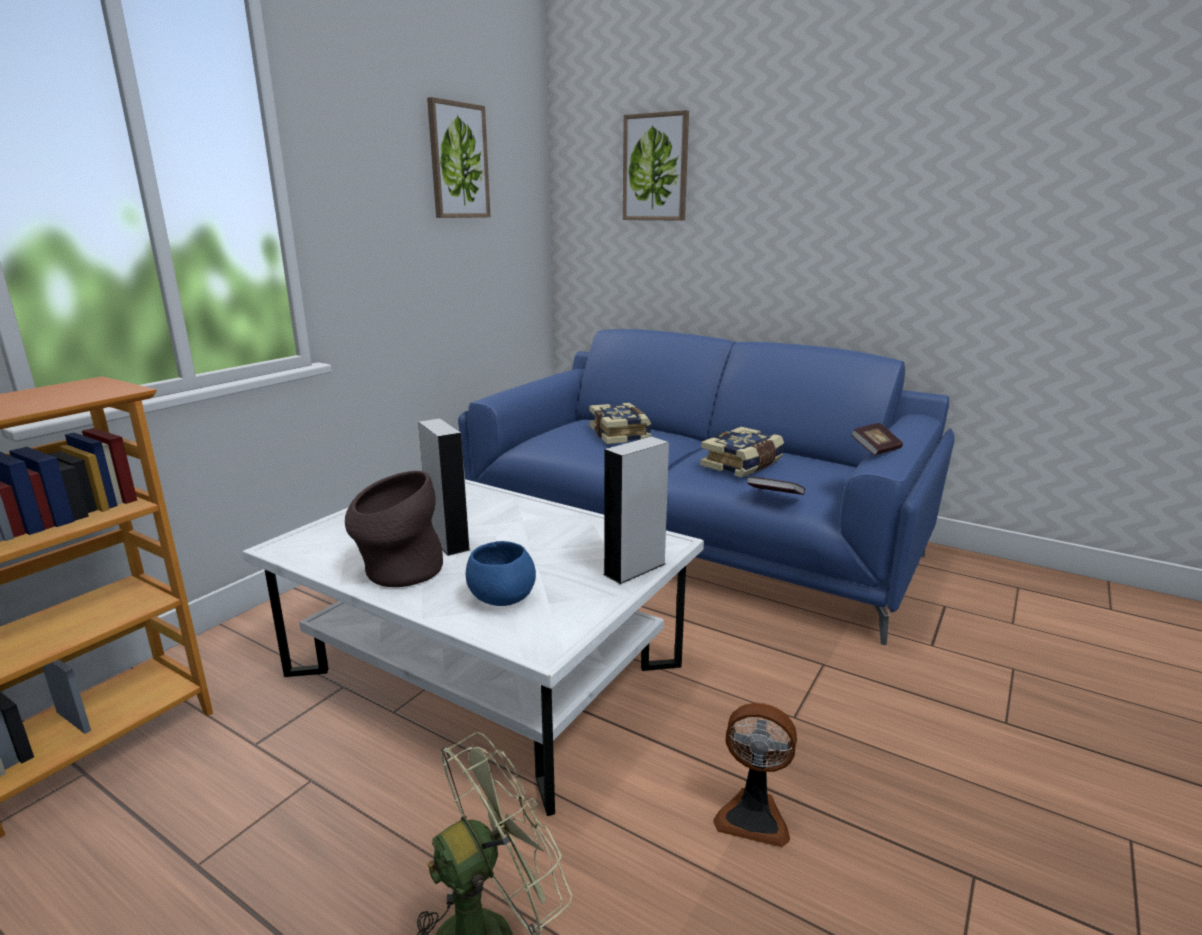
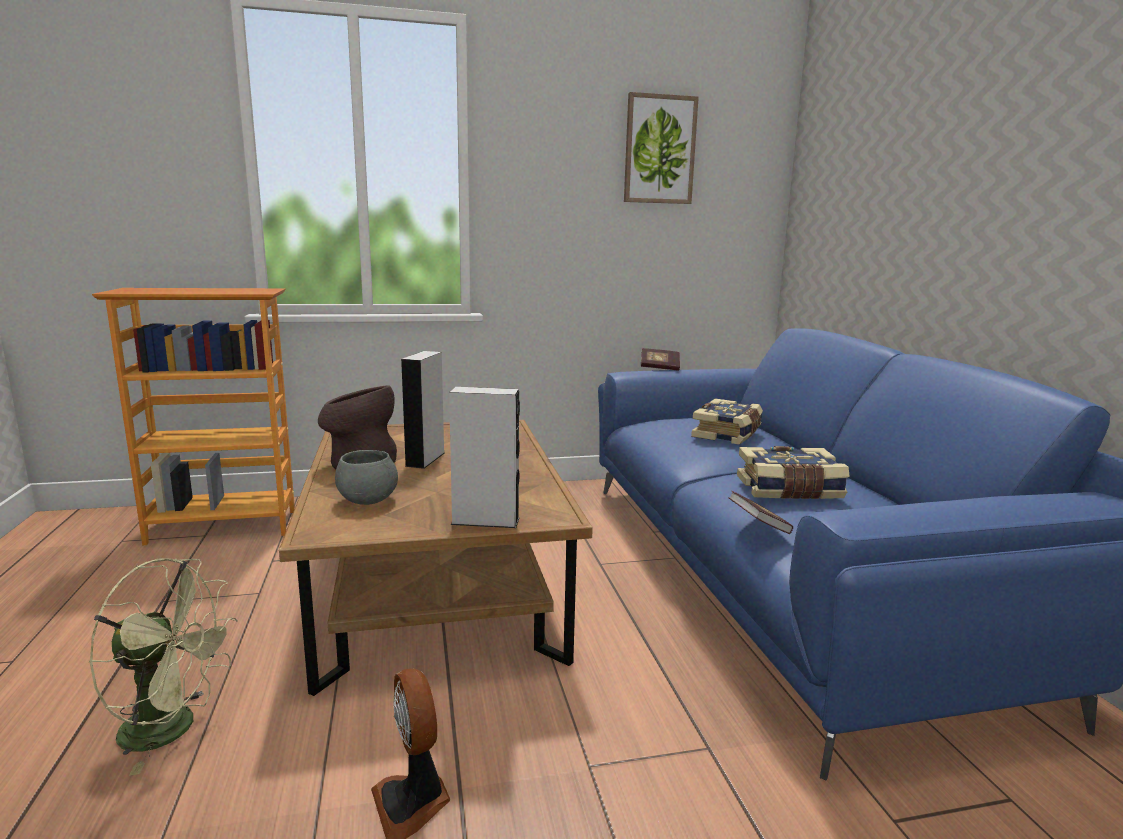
camera: 45 degrees right, 5 degrees down
(485, 670) = (437, 587): white coffee table -> brown coffee table
(502, 598) = (368, 500): blue bowl -> grey bowl
(655, 168) = (874, 144): picture -> none
(875, 450) = (890, 501): book -> book (659, 368)

